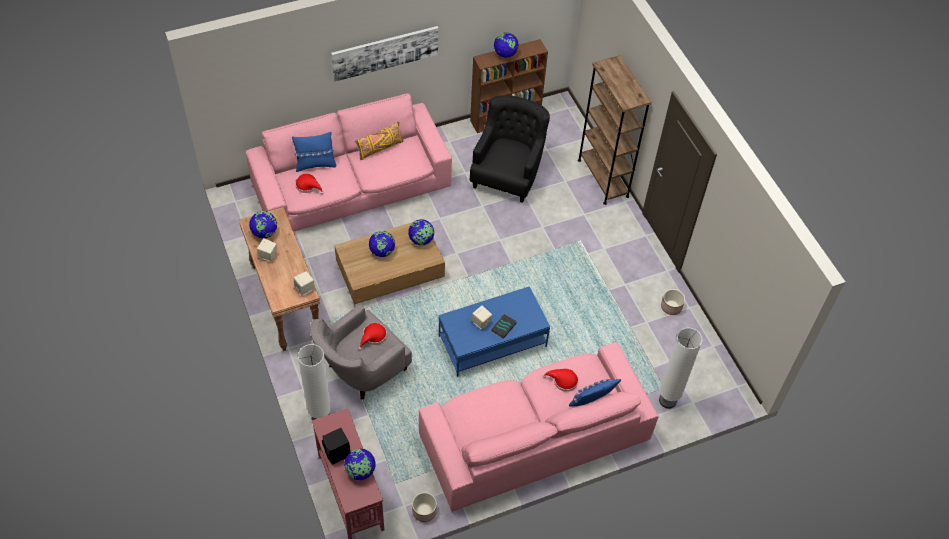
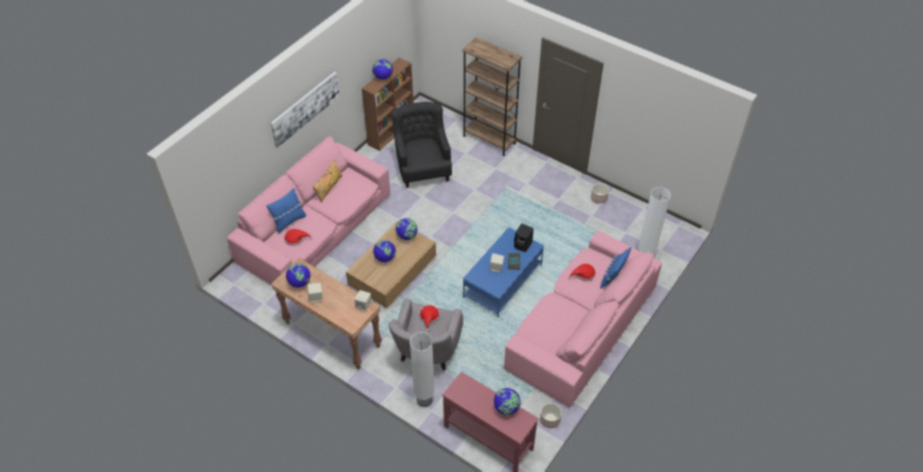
camera: 30 degrees left, 5 degrees down
(337, 453) = (480, 406): black speaker -> black speaker (523, 245)

